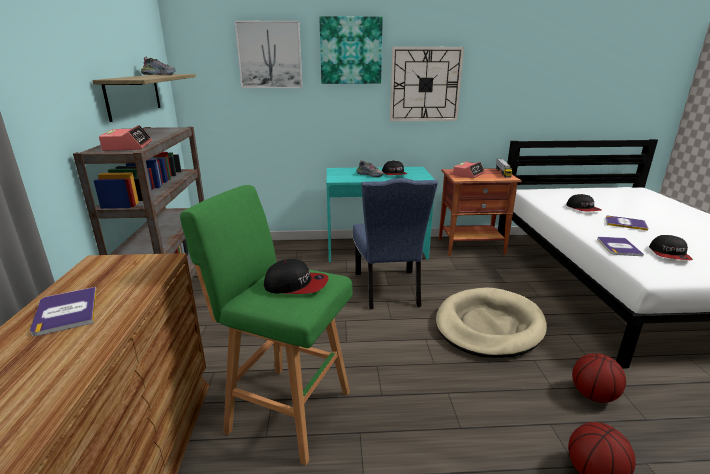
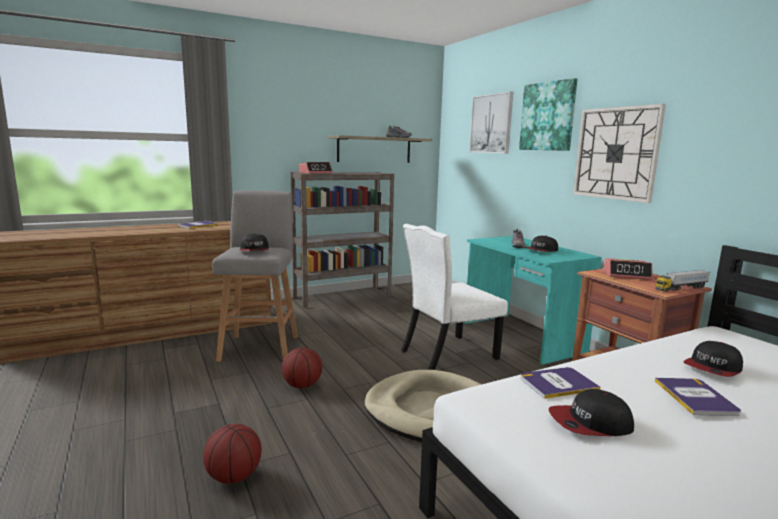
camera: 65 degrees right, 10 degrees down
(286, 409) = (260, 347): green stool -> grey stool
(388, 288) = (449, 353): blue chair -> white chair
(593, 395) = (350, 482): basketball -> basketball (302, 385)

